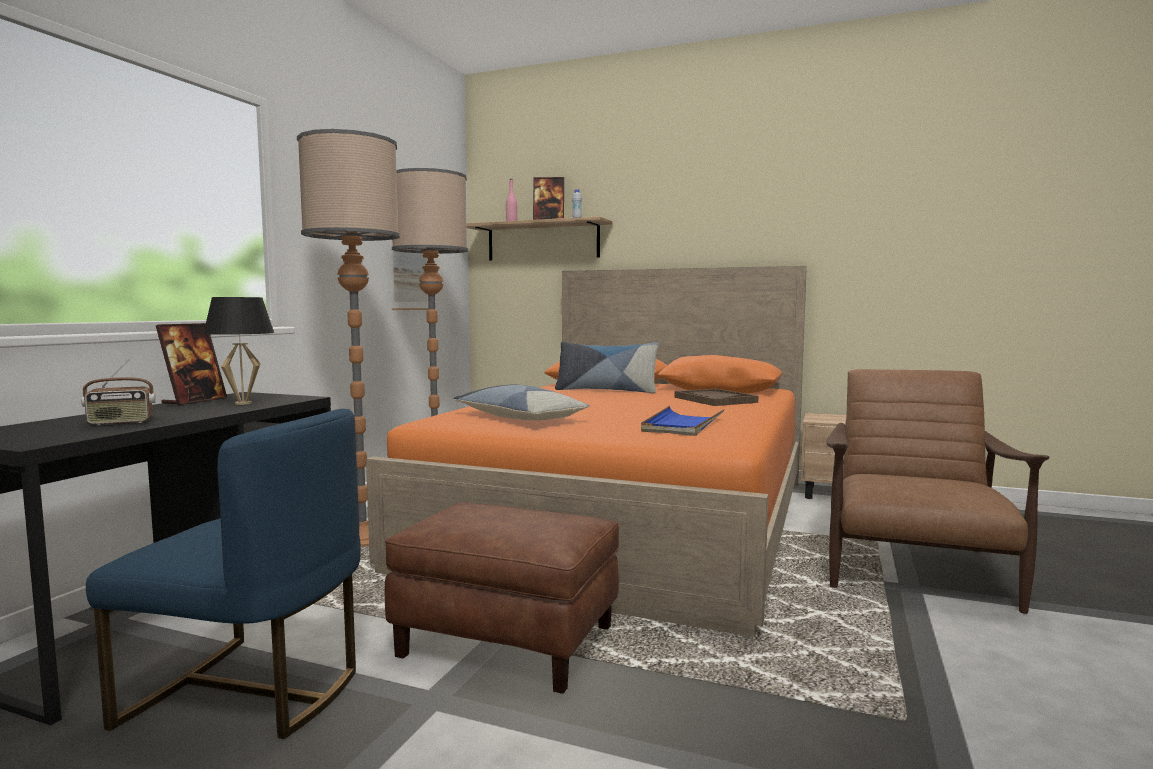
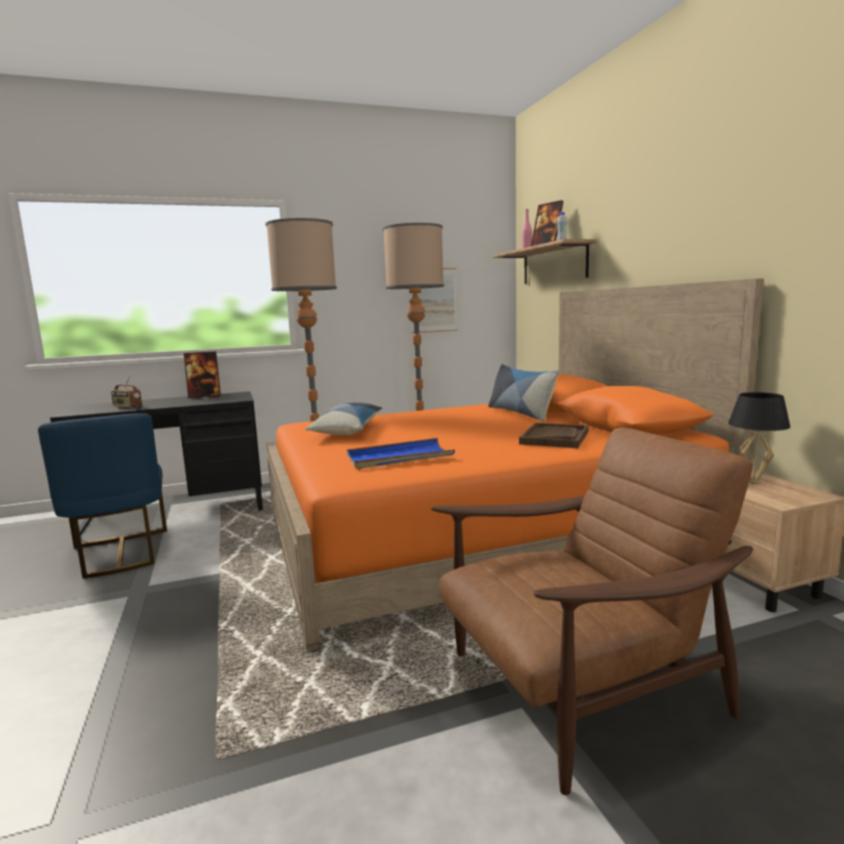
camera: 50 degrees right, 5 degrees up
(243, 403) = (206, 400): black table lamp -> black table lamp (753, 482)
(508, 641) = (222, 580): brown ottoman -> none

